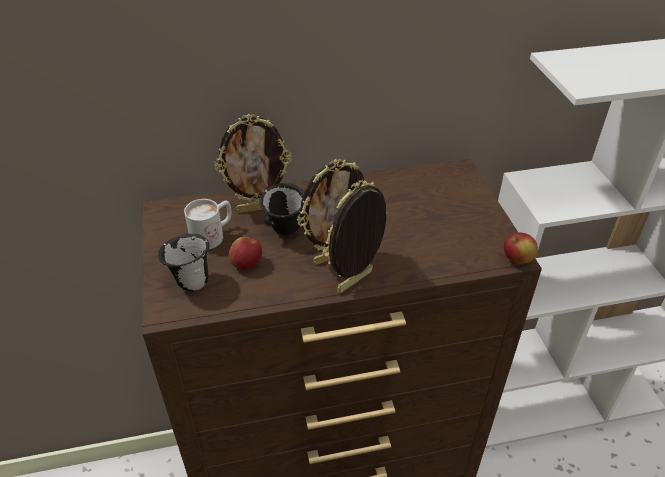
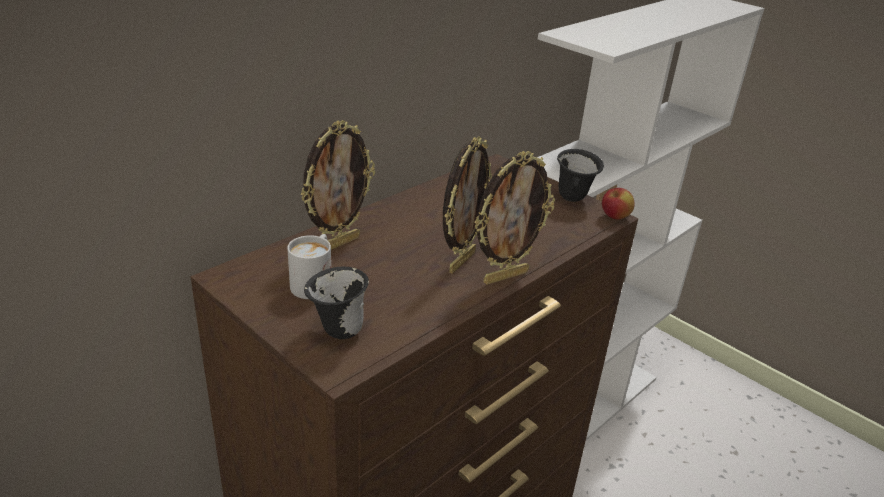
camera: 35 degrees left, 10 degrees down
(246, 264) = (381, 295): apple -> none
(285, 232) = (391, 256): black mug -> black mug (573, 200)
(356, 283) = (505, 276): picture frame -> picture frame turned 135 degrees counterclockwise

